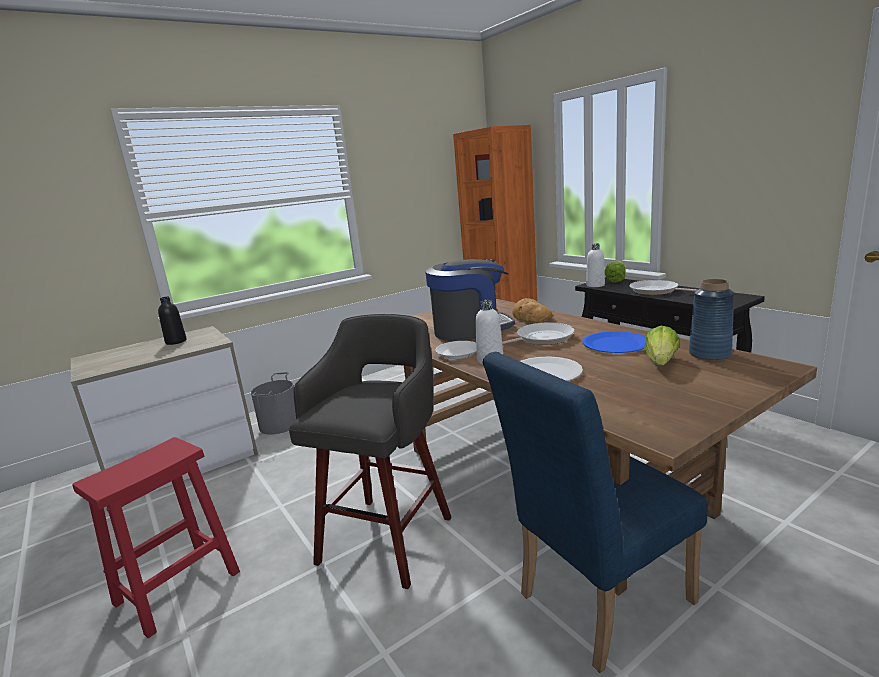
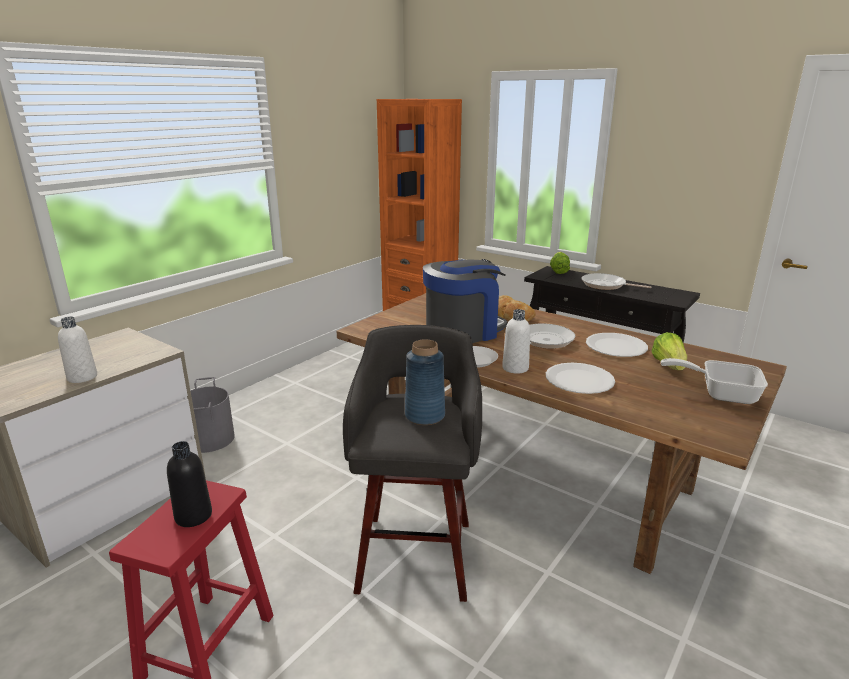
camera: 20 degrees left, 5 degrees up
(176, 342) = (98, 352): black bottle -> black bottle (193, 516)
(595, 285) = (544, 277): white bottle -> white bottle (82, 377)
(595, 603) = (635, 584): blue chair -> none
(615, 344) = (616, 346): blue plate -> white plate
(699, 391) = (720, 393): none -> frying pan
(709, 354) = (700, 356): blue vase -> blue vase (424, 416)

